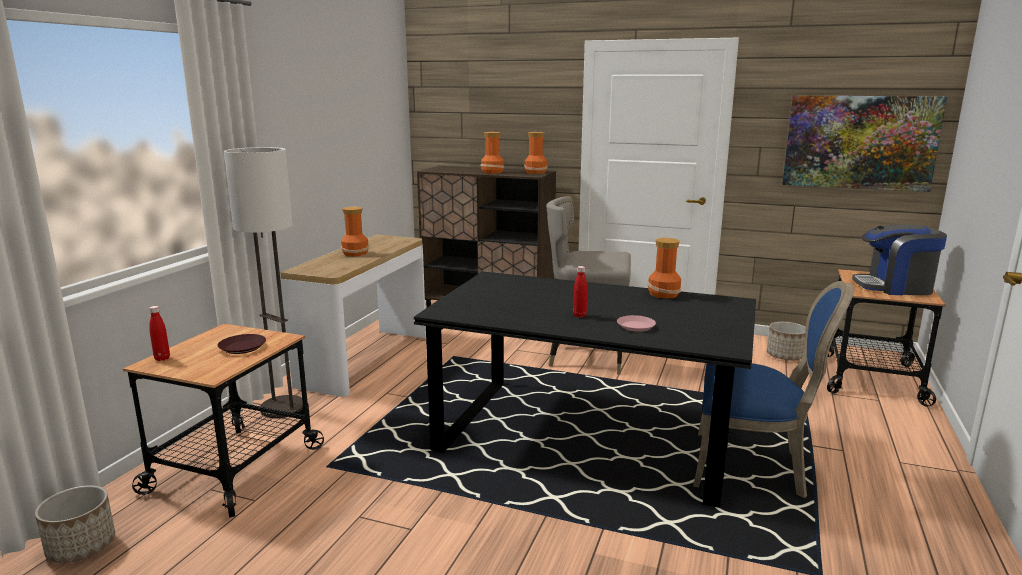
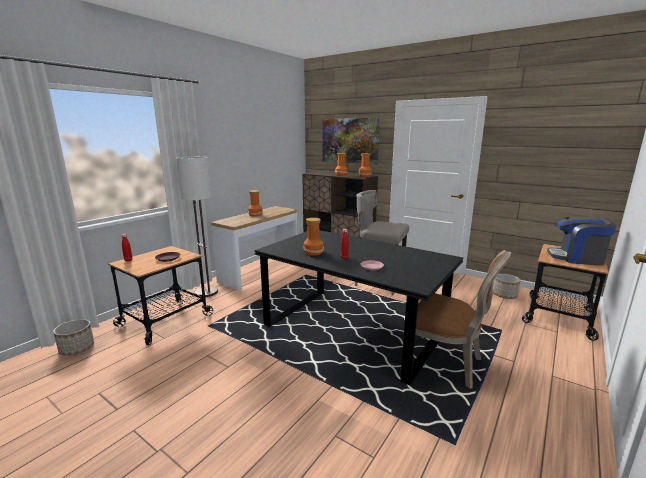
camera: 15 degrees right, 0 degrees up
(663, 294) = (405, 249): vase -> vase (313, 252)
(753, 468) = (445, 363): blue chair -> brown chair
(859, 142) = (565, 162): picture -> picture (349, 141)

